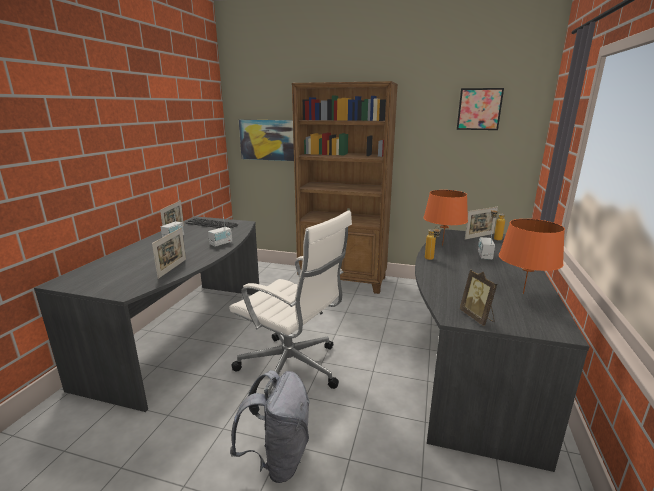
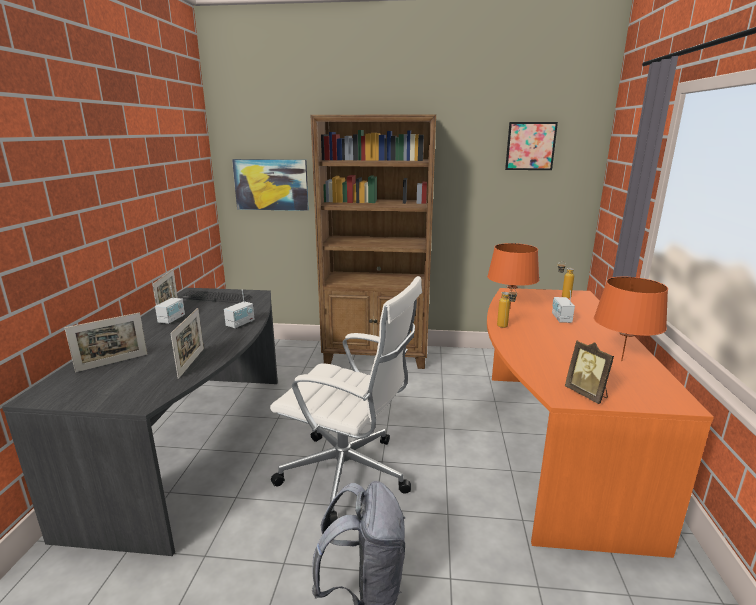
camera: 10 degrees left, 0 degrees up
(469, 363) = (550, 444): grey desk -> orange desk
(479, 236) = (544, 295): picture frame -> picture frame (112, 363)

